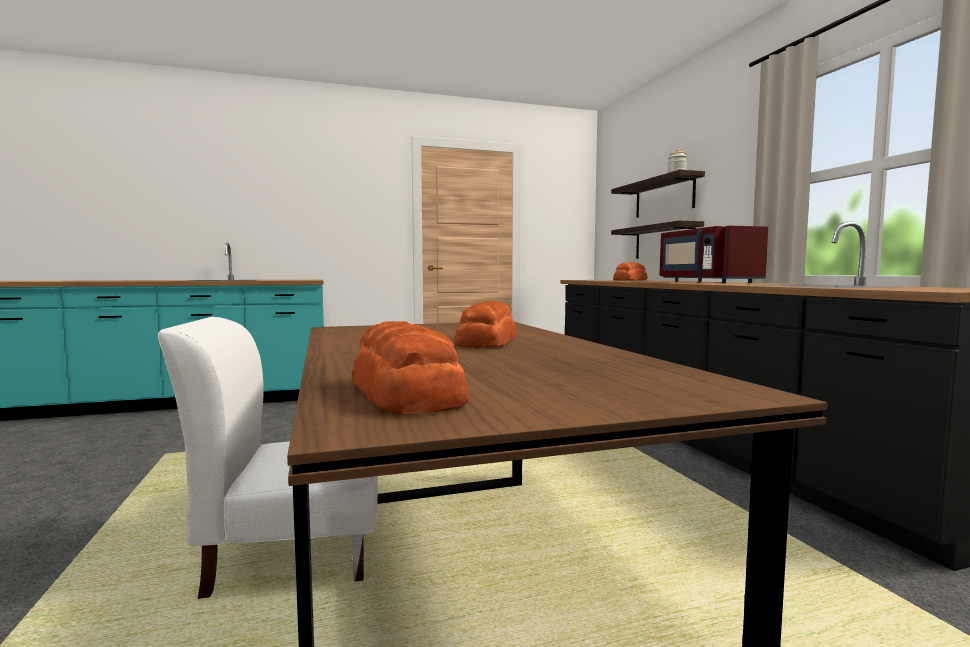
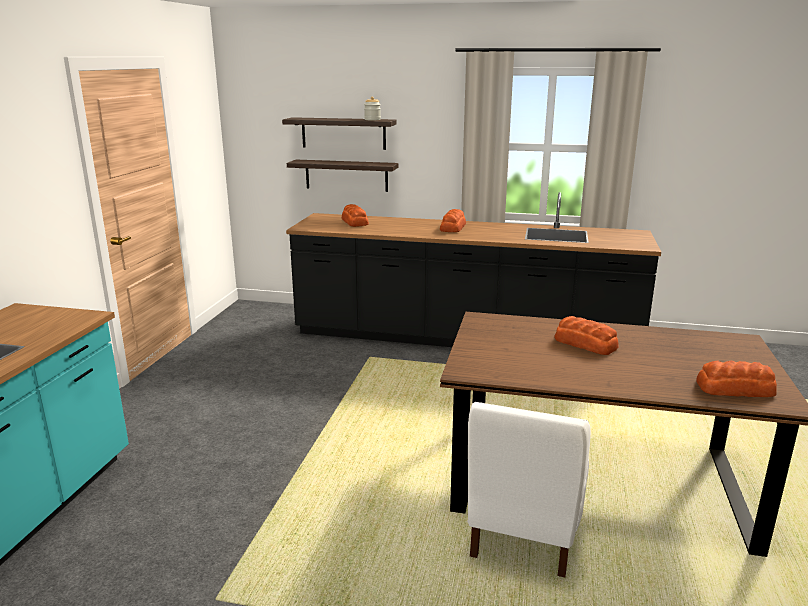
camera: 60 degrees left, 15 degrees up
(706, 282) = (453, 227): red microwave -> bread

